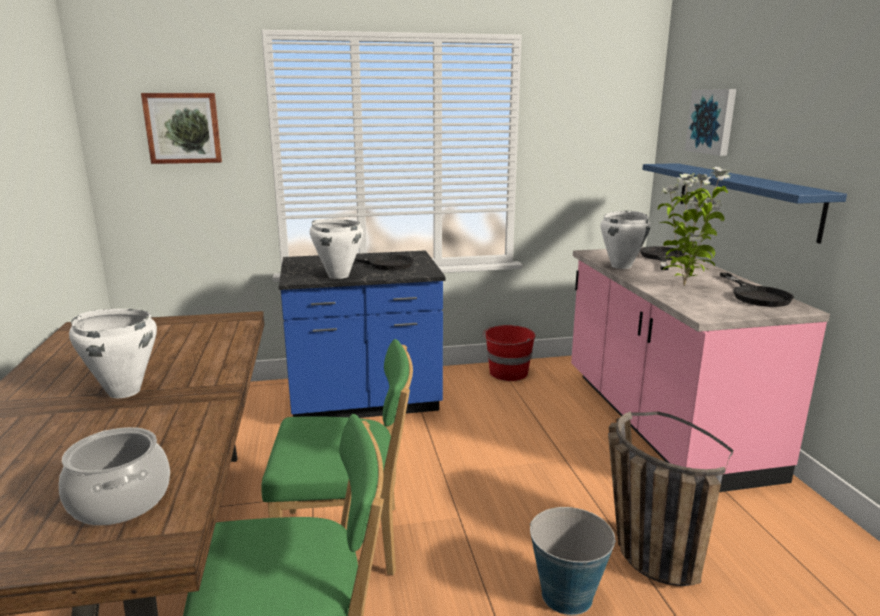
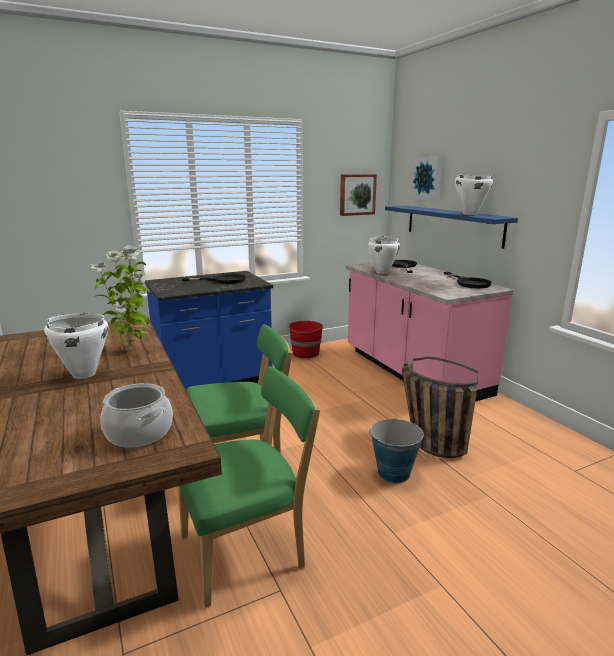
camera: 15 degrees left, 0 degrees up
(183, 128) = (59, 184): picture -> picture (357, 194)
(338, 276) = (197, 289): white cooking pot -> white cooking pot (469, 214)
(684, 285) = (426, 280): potted plant -> potted plant (131, 349)

